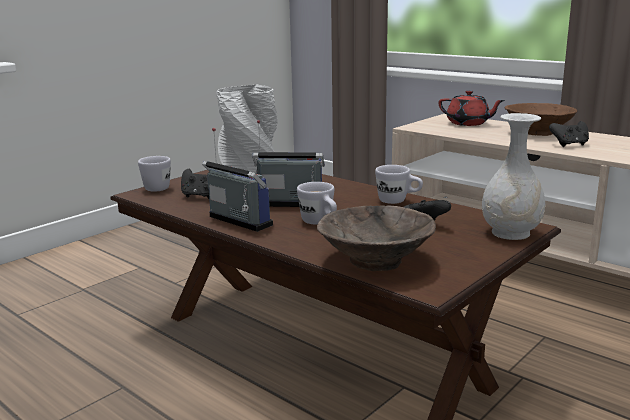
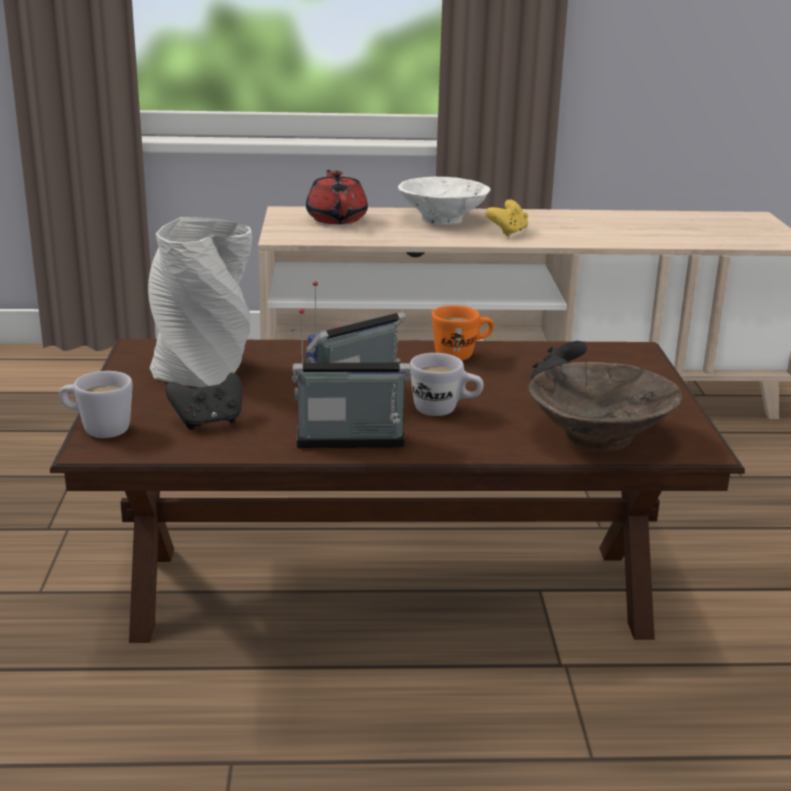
camera: 45 degrees left, 5 degrees up
(398, 201) = (462, 355): white mug -> orange mug
(468, 123) = (336, 218): red teapot -> red teapot turned 90 degrees counterclockwise
(511, 233) = (638, 362): white vase -> none
(538, 133) = (442, 220): brown bowl -> white bowl
(569, 145) = (508, 232): black game controller -> yellow game controller

